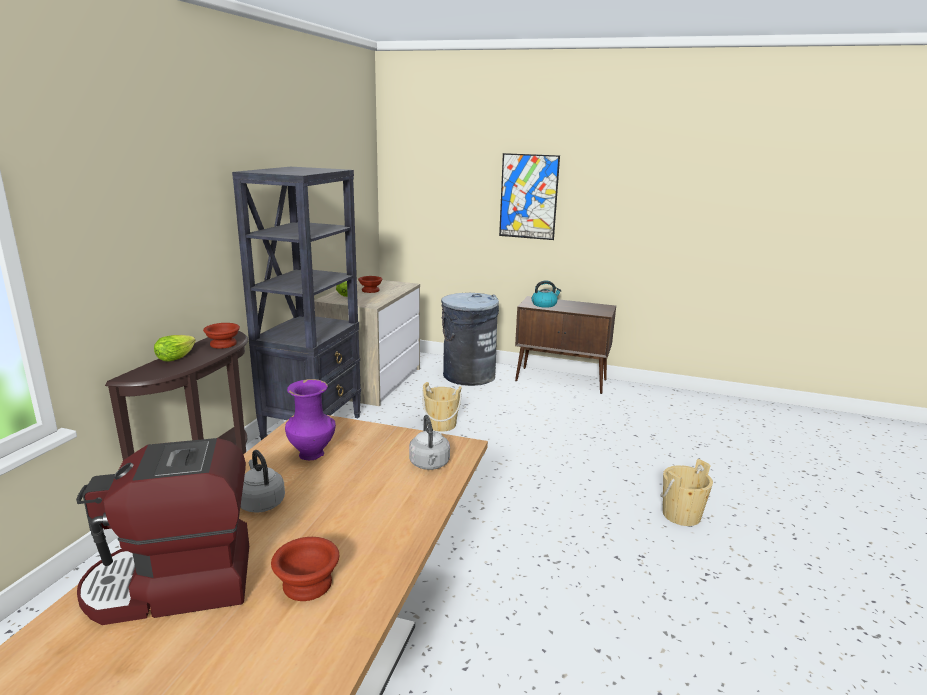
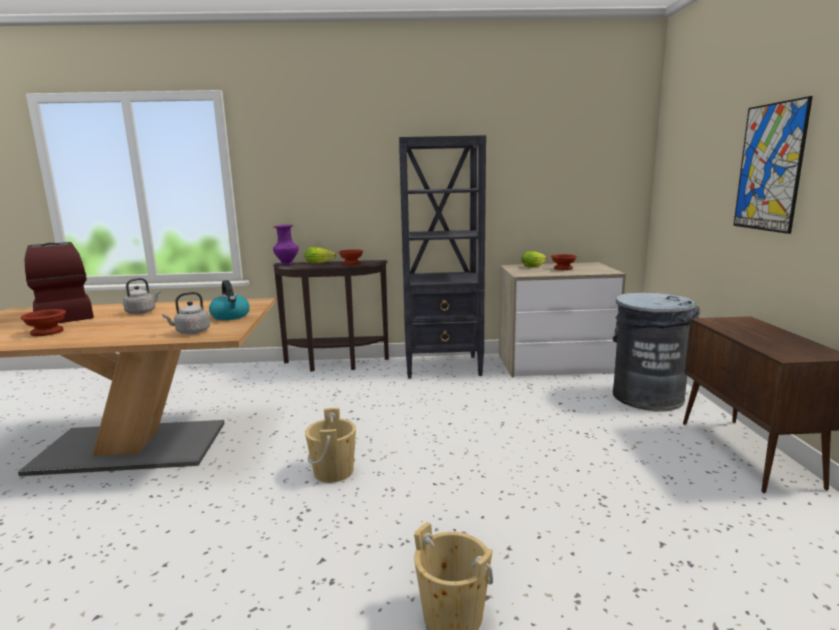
camera: 70 degrees right, 5 degrees down
(313, 454) = (205, 309): purple vase -> purple vase (287, 264)
(441, 425) = (511, 409): beige bucket -> beige bucket (333, 471)
(544, 304) = (734, 326): kettle -> kettle (230, 316)

